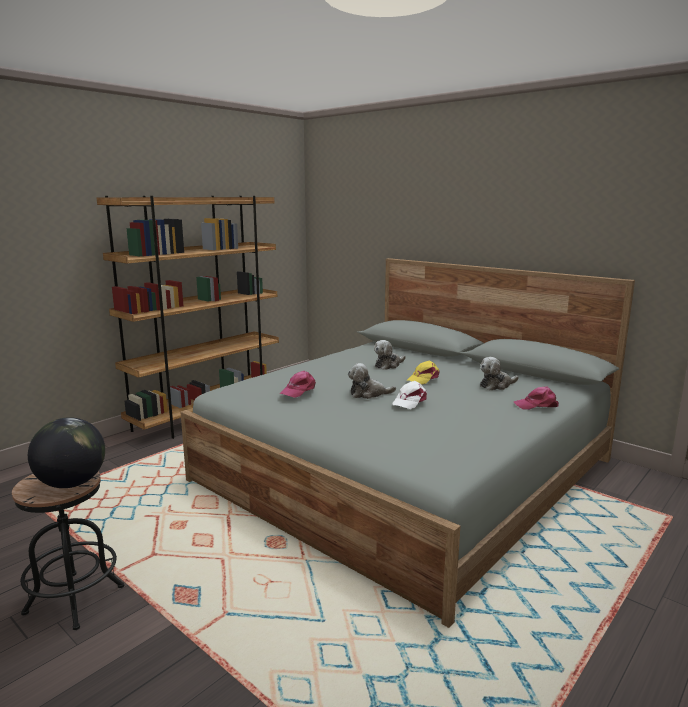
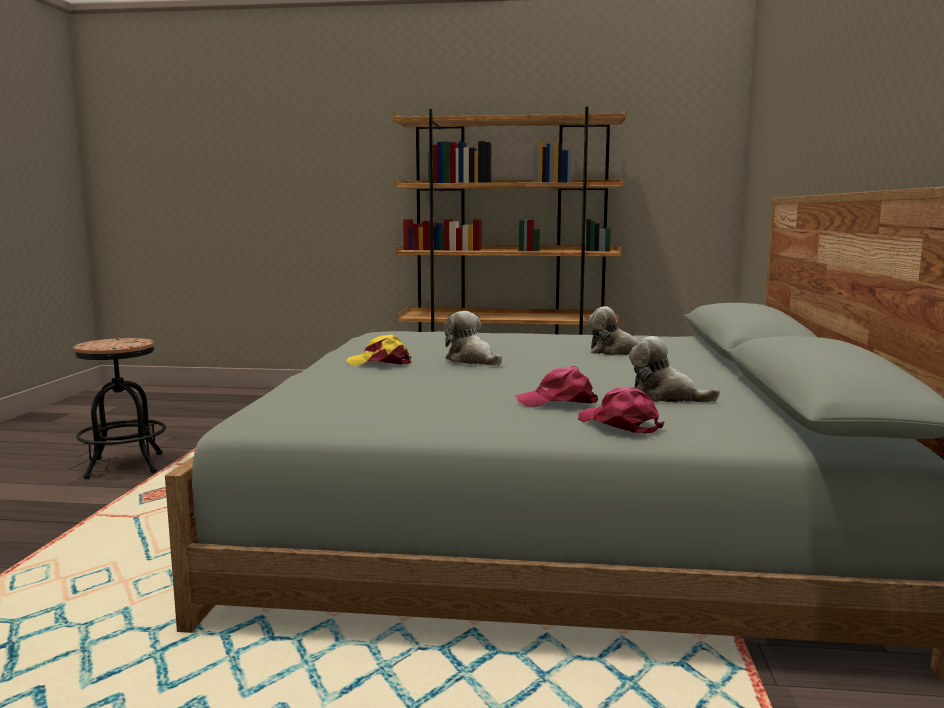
camera: 55 degrees right, 5 degrees down
(72, 483) = (114, 345): globe -> none
(298, 390) = (412, 339): pink cap -> pink cap (558, 401)
(409, 401) = (479, 375): white cap -> none
(423, 378) = (591, 367): yellow cap -> yellow cap (380, 363)

